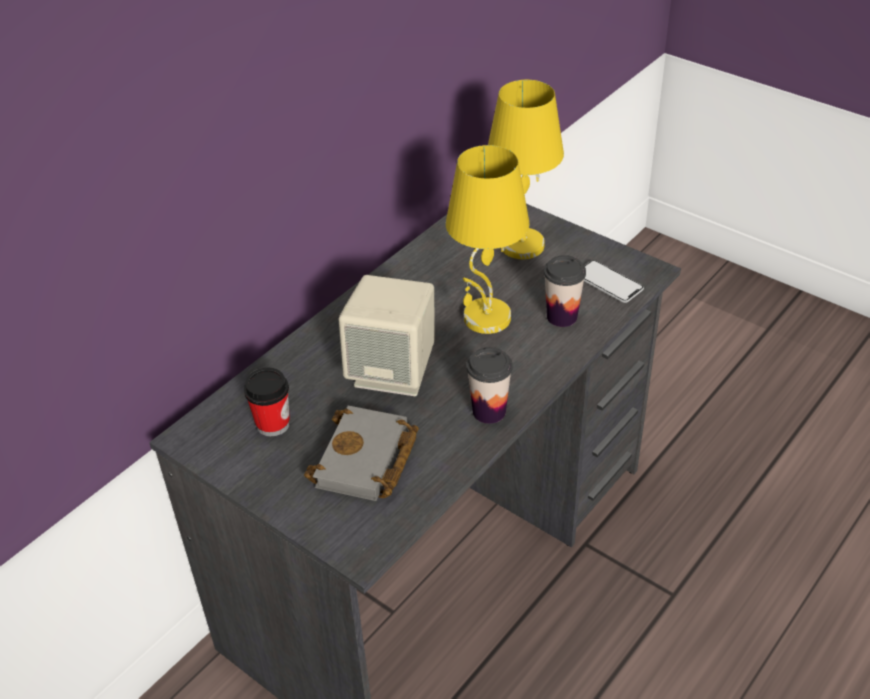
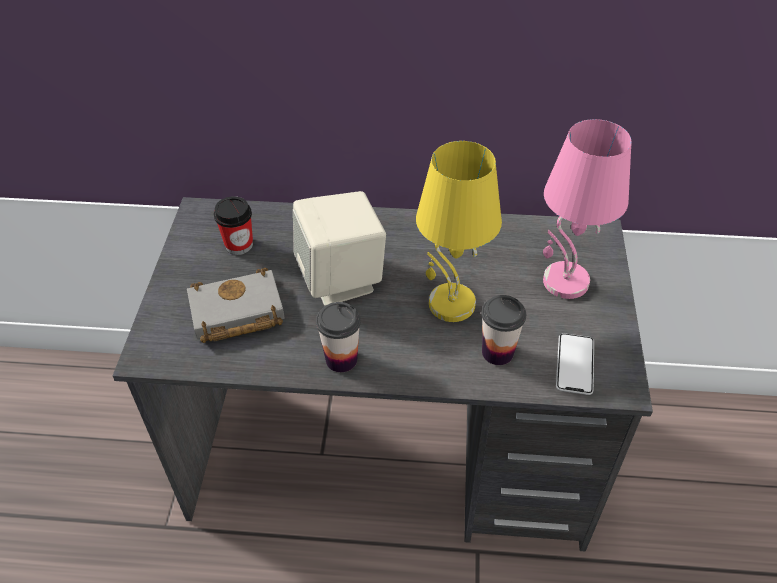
camera: 55 degrees right, 5 degrees up
(521, 246) = (564, 282): yellow table lamp -> pink table lamp

